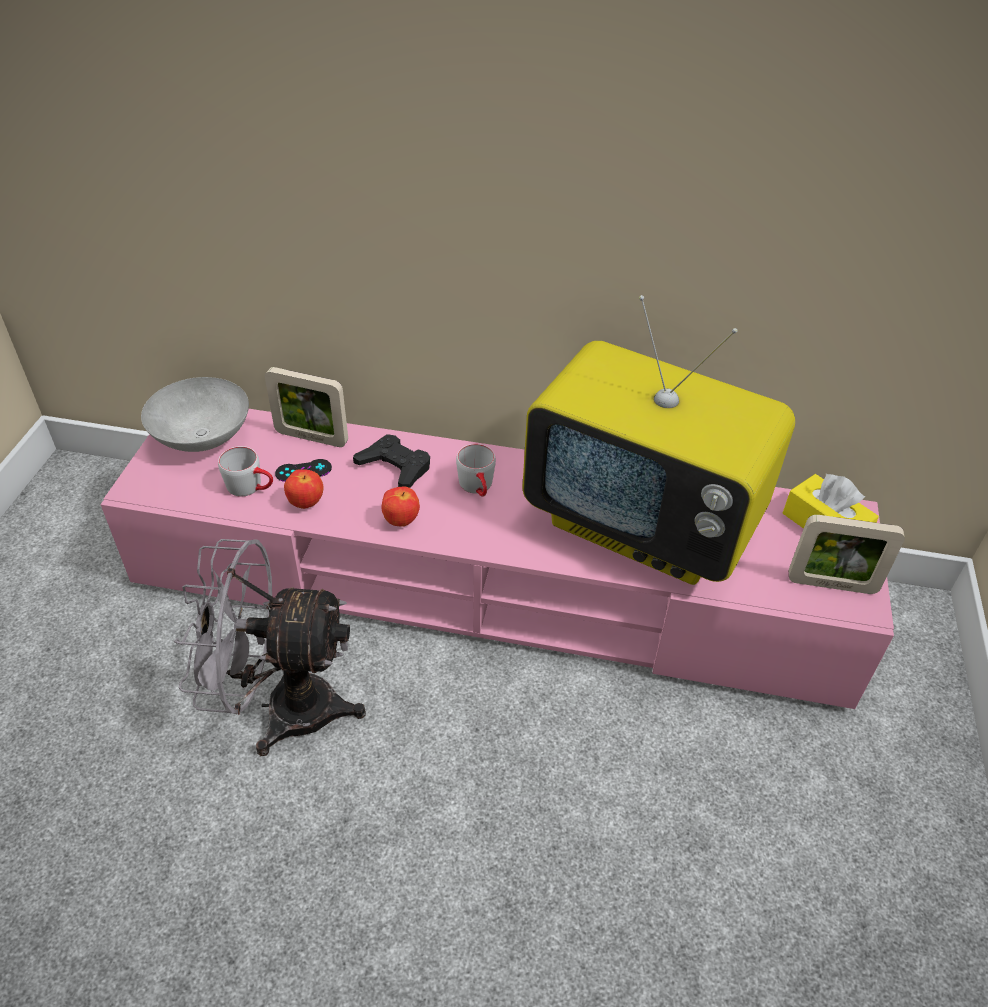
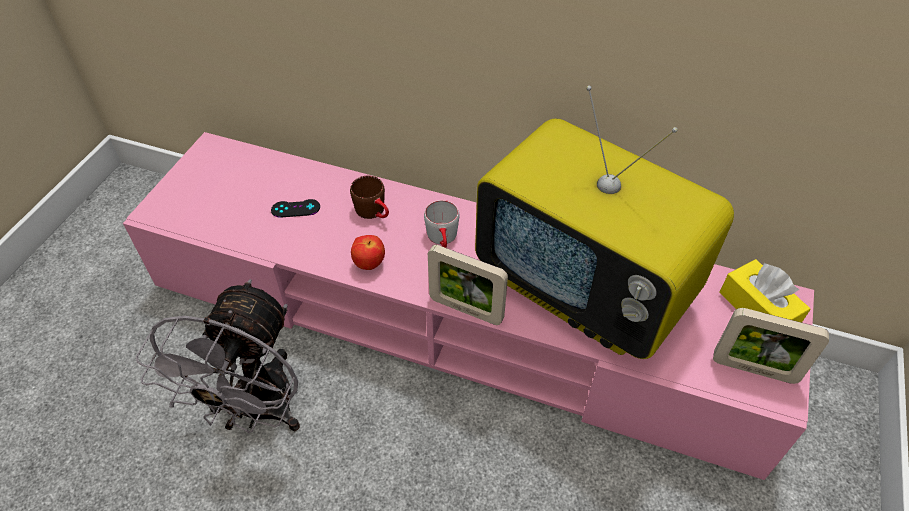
camera: 10 degrees right, 5 degrees up
(203, 437) = (218, 170): grey bowl -> none
(251, 487) = (249, 220): grey mug -> none
(283, 708) = (257, 412): grey fan -> grey fan turned 90 degrees counterclockwise
(306, 503) = (291, 239): apple -> none
(311, 438) = (309, 178): picture frame -> picture frame (466, 309)
(395, 467) = (374, 212): black game controller -> brown mug

